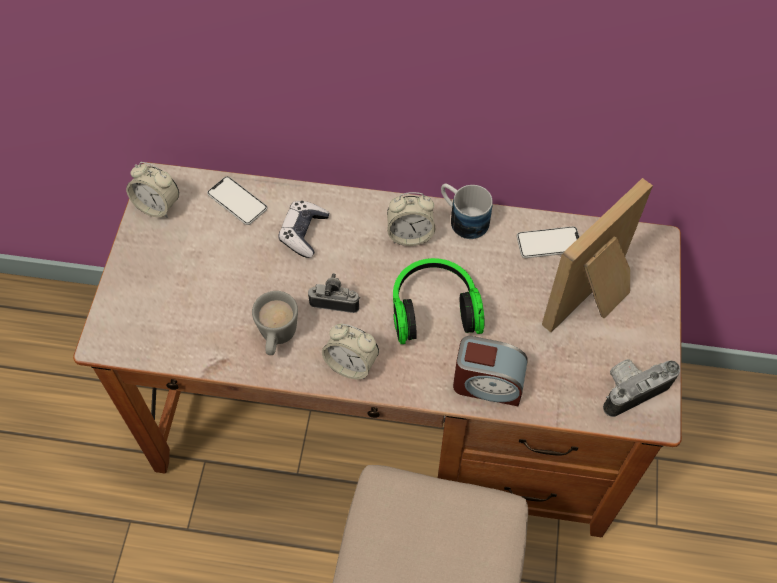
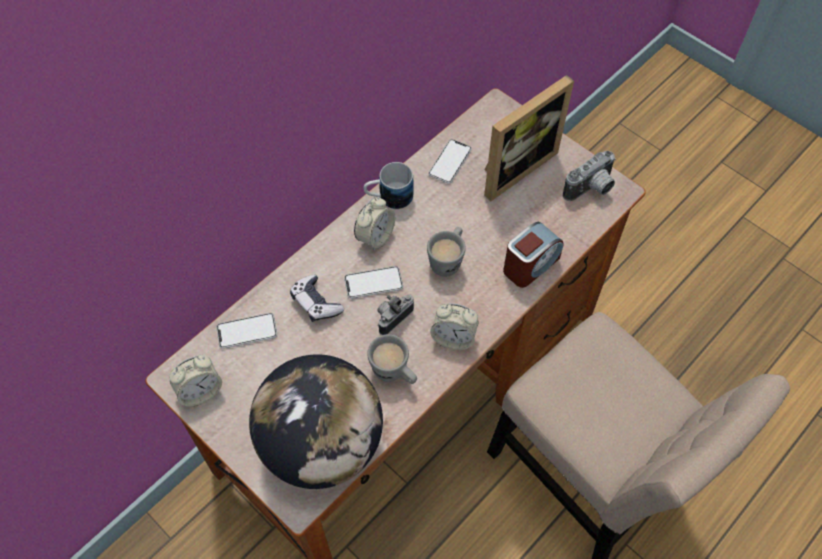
camera: 55 degrees left, 0 degrees up
(168, 325) = (322, 444): none -> globe
(351, 364) = (453, 338): alarm clock -> alarm clock turned 45 degrees clockwise
(359, 264) = (373, 283): none -> phone
(433, 309) = (448, 260): headphones -> grey mug
(594, 301) = (513, 167): picture frame -> picture frame turned 120 degrees counterclockwise
(631, 388) = (591, 189): camera -> camera turned 135 degrees counterclockwise

